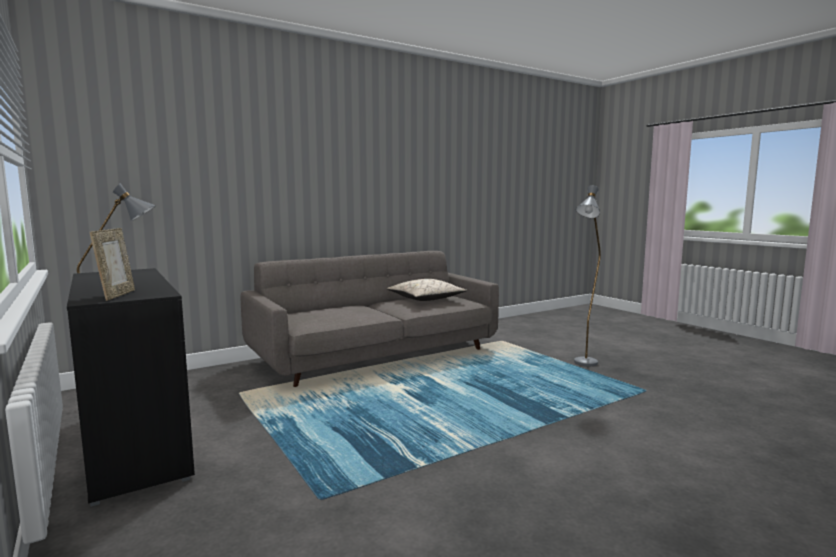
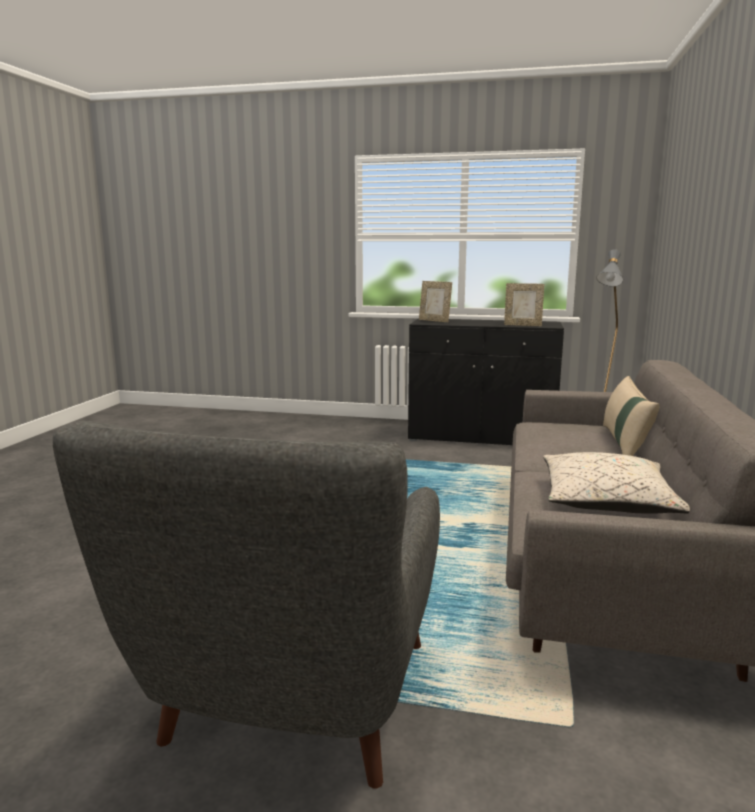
camera: 135 degrees right, 5 degrees up
(141, 274) = (522, 325): none -> picture frame
(323, 308) = (625, 444): none -> beige pillow
(584, 365) = (291, 703): grey floor lamp -> grey armchair

